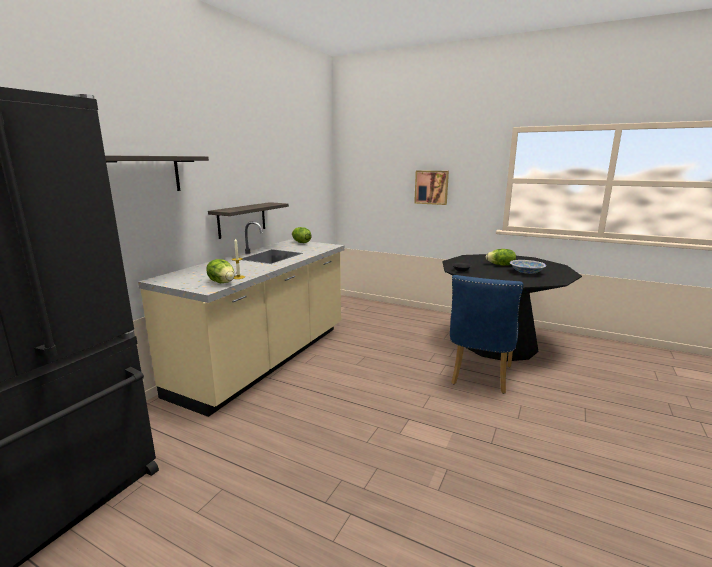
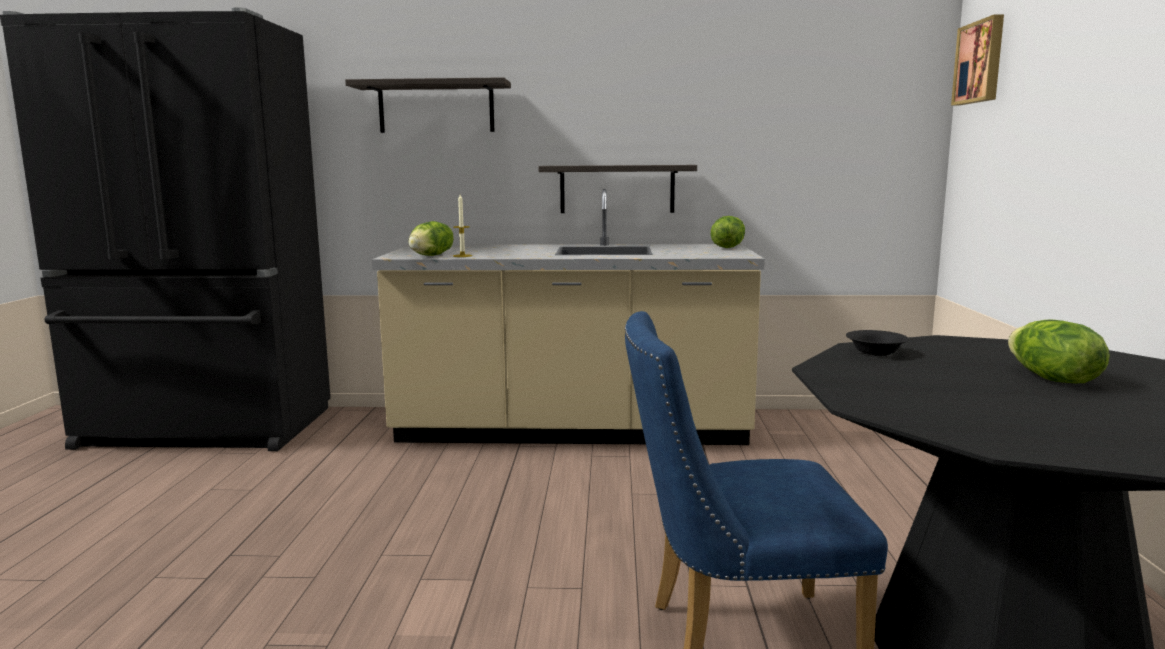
camera: 65 degrees right, 5 degrees down
(431, 187) = (1095, 132): picture -> picture (980, 62)
(526, 272) = (1034, 407): bowl -> none

